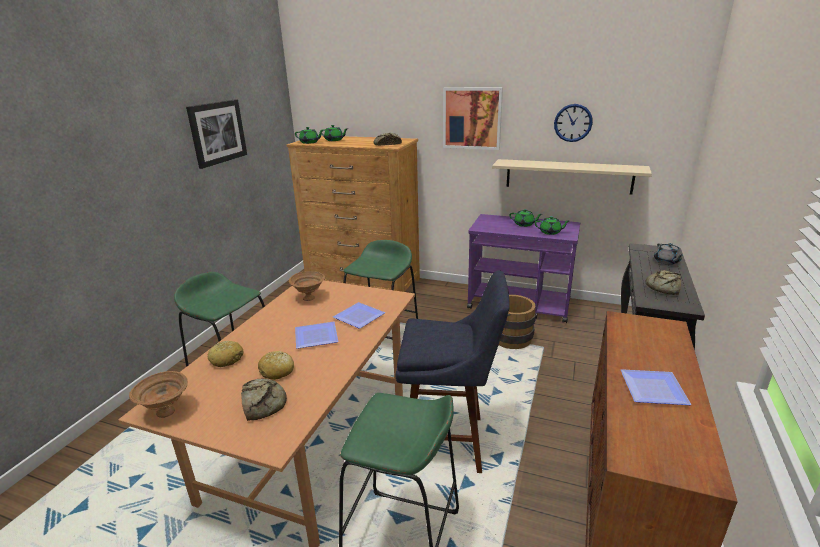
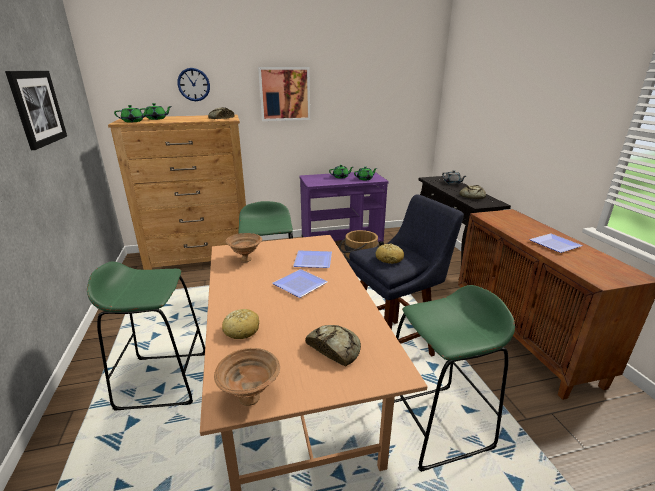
camera: 35 degrees left, 0 degrees up
(277, 371) = (307, 321): bread -> bread (389, 259)
(568, 176) = (361, 137): beige shelf -> none
(573, 123) = (362, 95): wall clock -> wall clock (193, 84)

